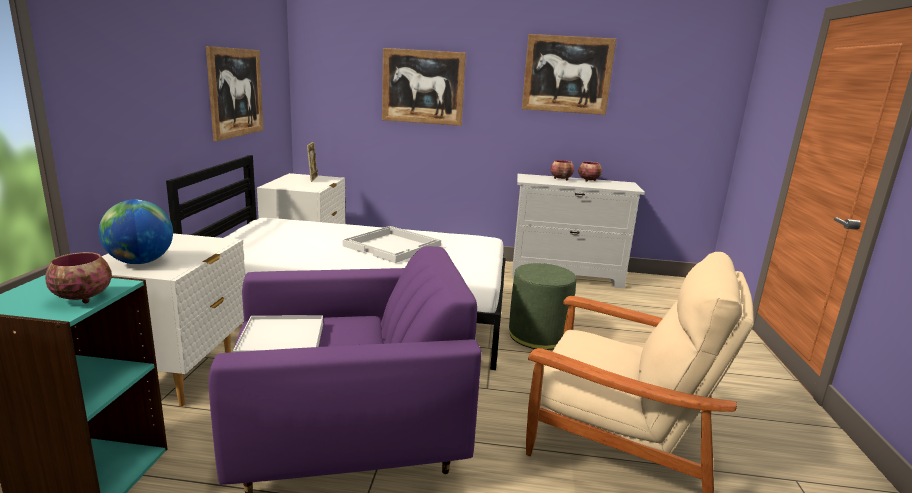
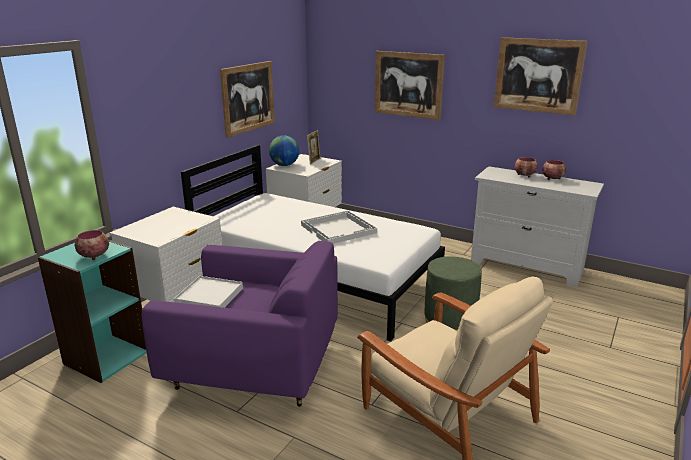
camera: 25 degrees right, 5 degrees up
(140, 262) = (148, 230): globe -> globe (284, 165)

